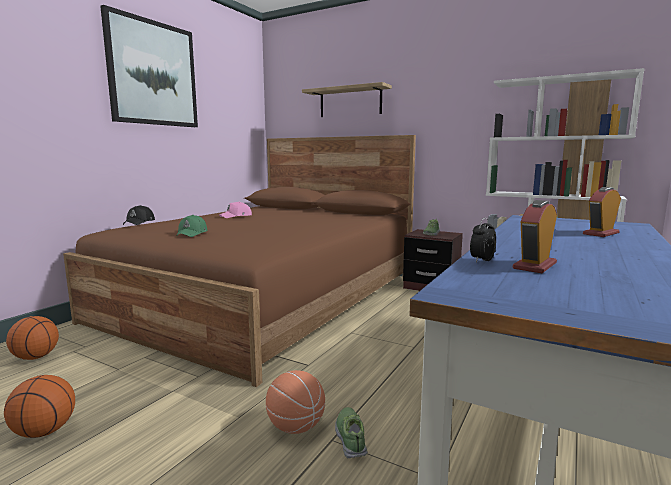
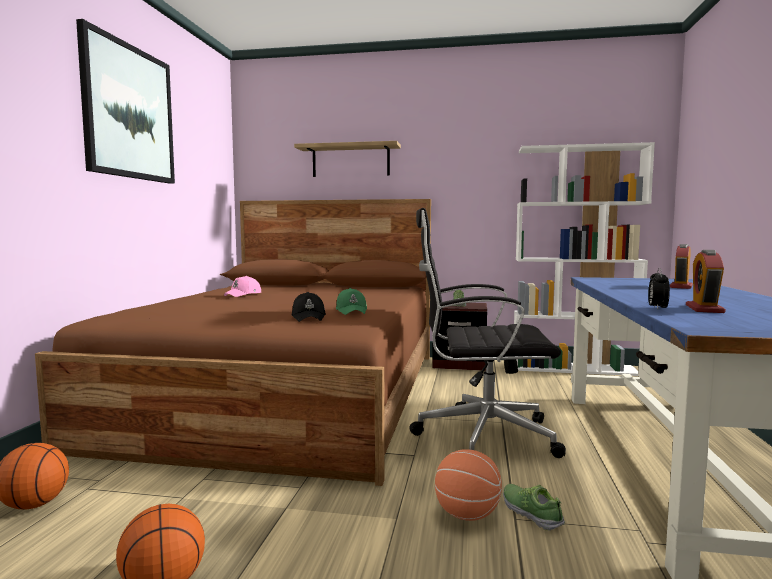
camera: 20 degrees left, 5 degrees down
(139, 222) = (136, 305): black cap -> black cap (309, 317)
(192, 234) = (233, 314): green cap -> green cap (351, 311)
(382, 357) = (481, 436): none -> black office chair

